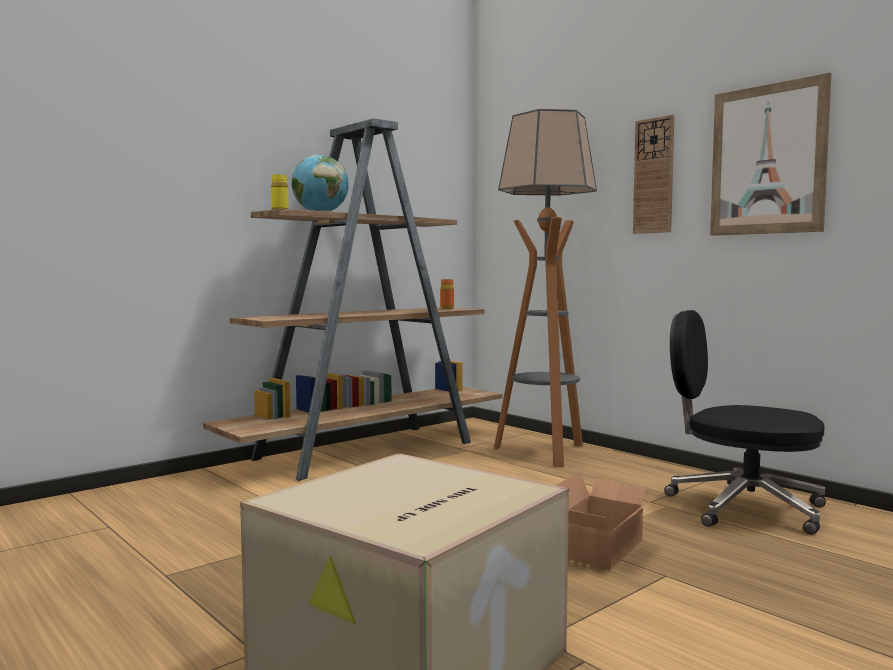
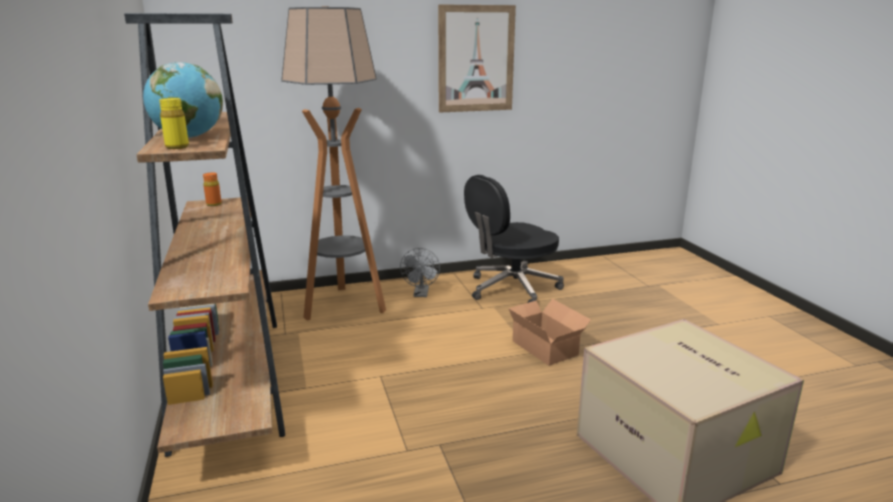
camera: 65 degrees left, 15 degrees up
(630, 472) = (421, 294): none -> grey fan
(654, 176) = (388, 63): wall clock -> none

